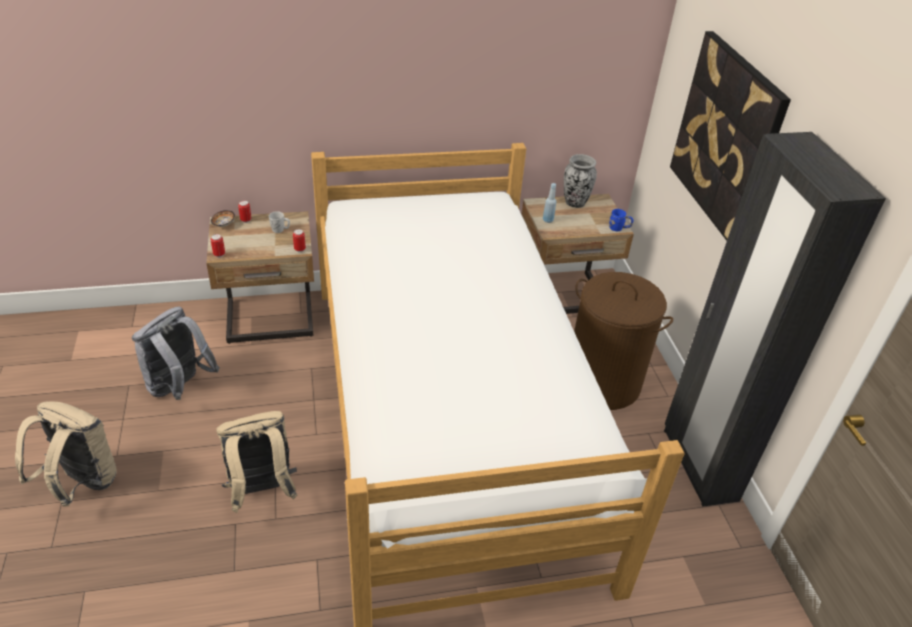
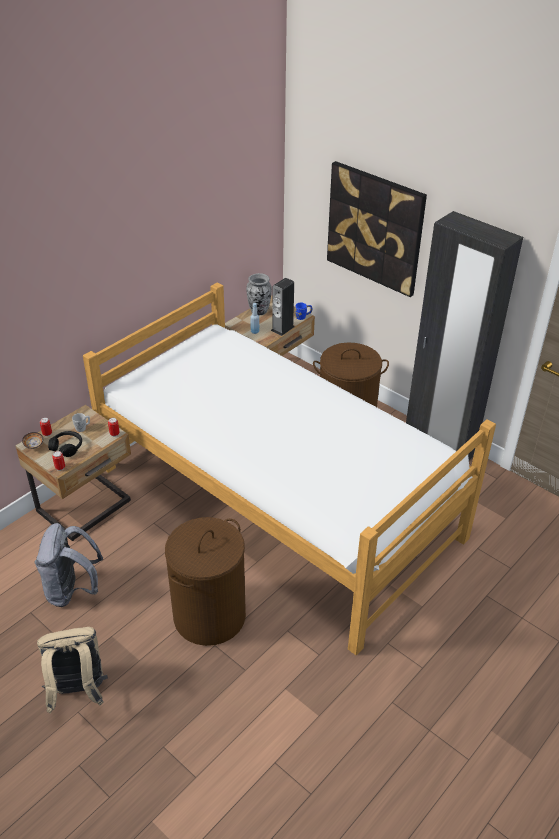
camera: 35 degrees left, 0 degrees up
(247, 240) = (67, 447): none -> black headphones
(262, 491) = (209, 616): beige backpack -> brown laundry basket
(582, 230) = (282, 328): none -> speaker

